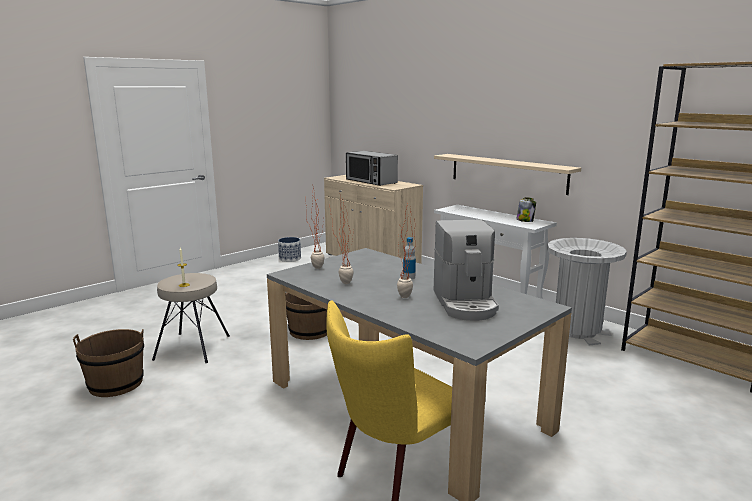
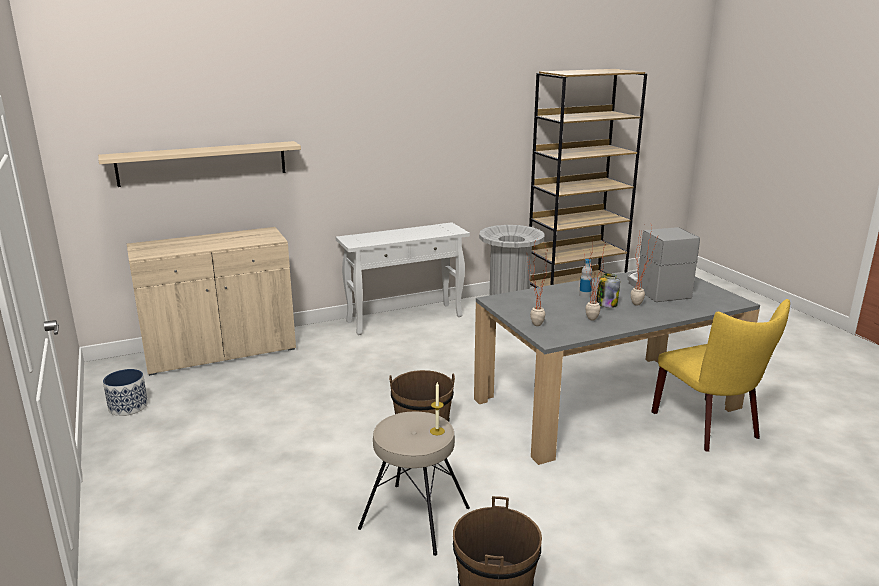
camera: 70 degrees left, 5 degrees up
(371, 181) = (212, 243): microwave -> none
(465, 303) = (656, 289): coffee machine -> coffee machine turned 120 degrees counterclockwise
(507, 173) = (389, 187): beige shelf -> beige shelf (203, 163)
(525, 220) = (435, 229): jar -> jar (606, 304)

